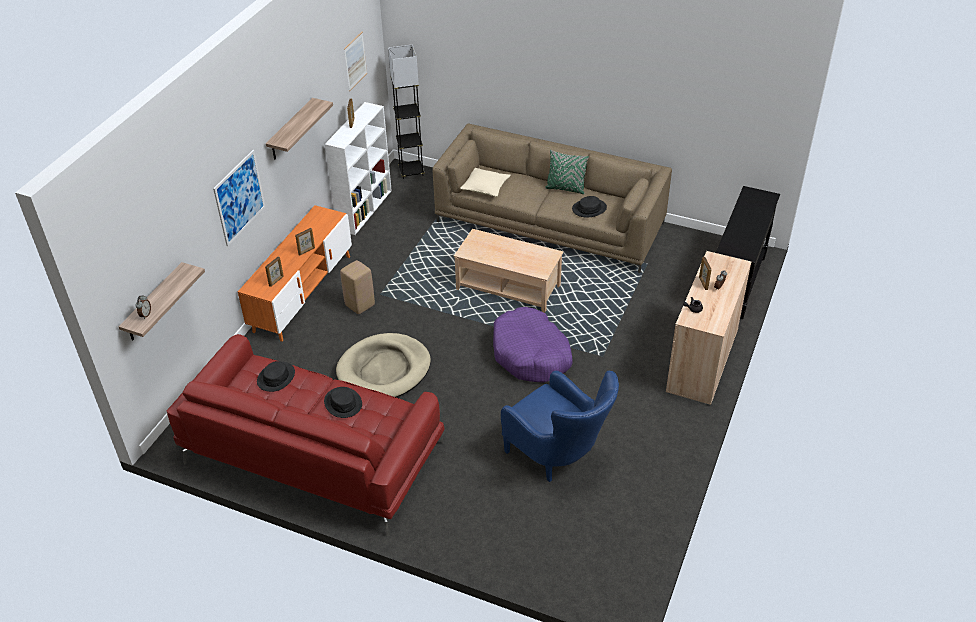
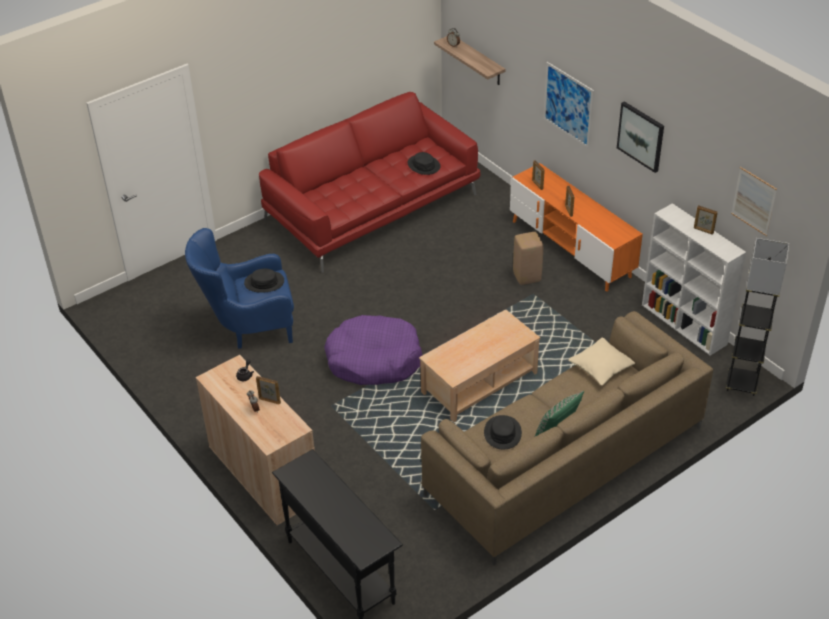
camera: 120 degrees right, 0 degrees up
(291, 130) = (641, 136): shelf -> picture
(343, 403) = (366, 189): black hat -> black hat (264, 282)
(384, 370) = (430, 266): beige dog bed -> none

